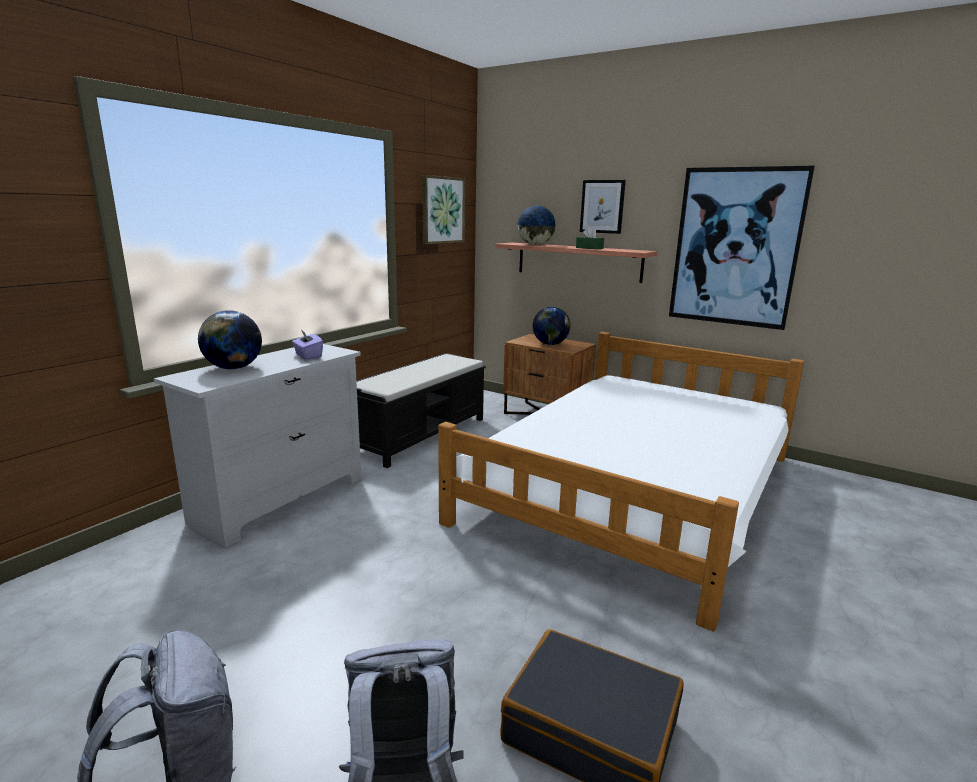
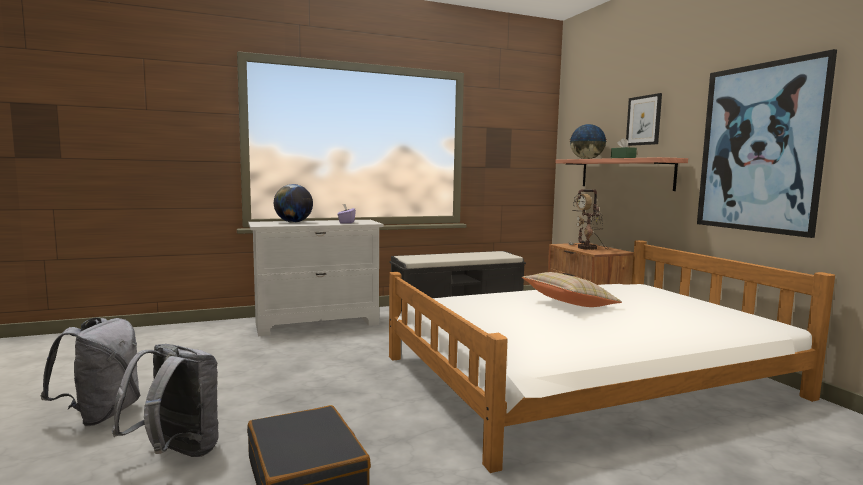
camera: 35 degrees right, 10 degrees down
(442, 210) = (515, 133): picture -> none
(550, 344) = (587, 248): globe -> table lamp
(615, 420) = (569, 304): none -> beige pillow

